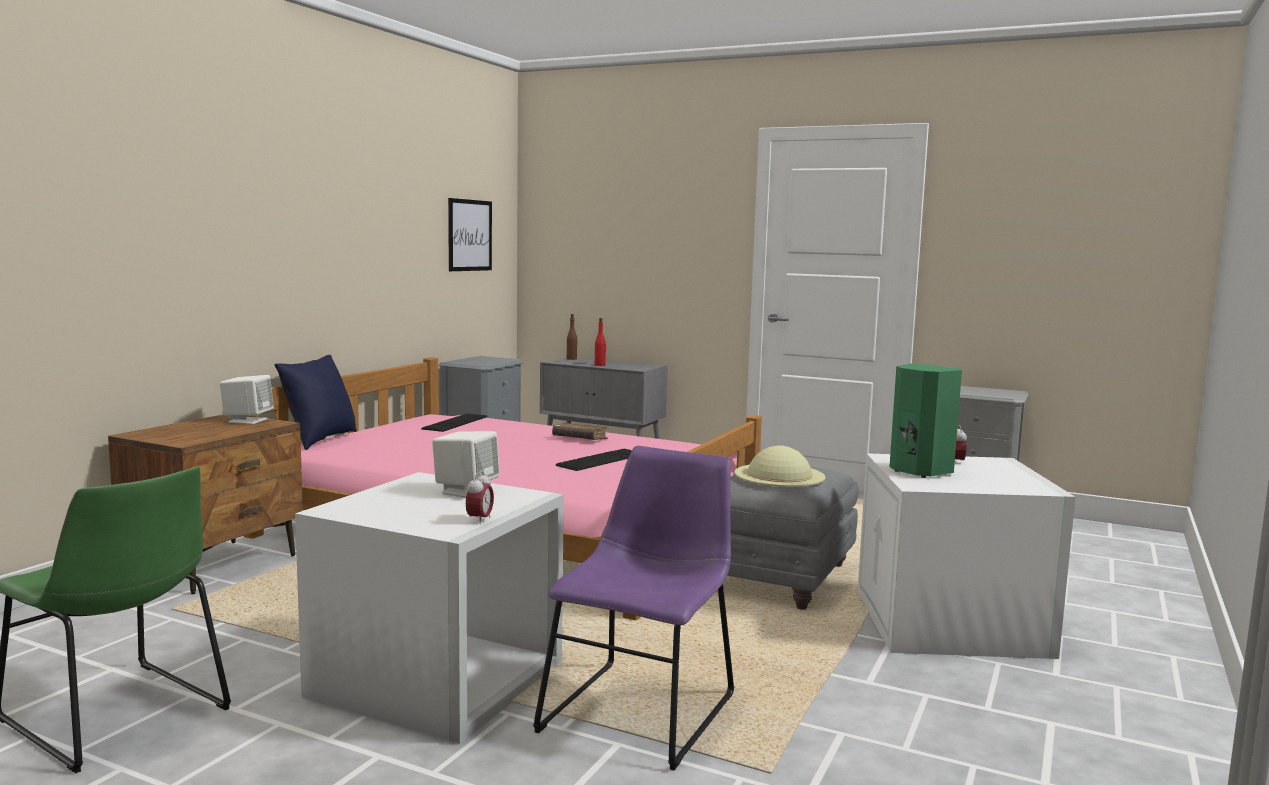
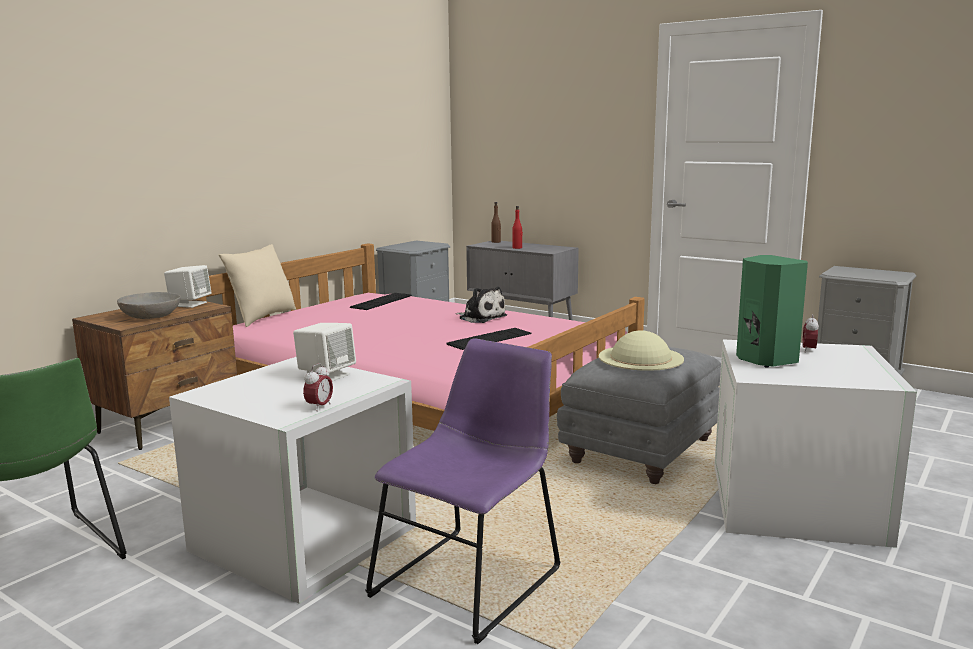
camera: 10 degrees right, 5 degrees up
(209, 433) = (151, 316): none -> grey bowl
(319, 440) = (262, 317): blue pillow -> beige pillow
(469, 235) = (403, 134): picture -> none
(579, 439) = (481, 317): brown book -> plush toy

